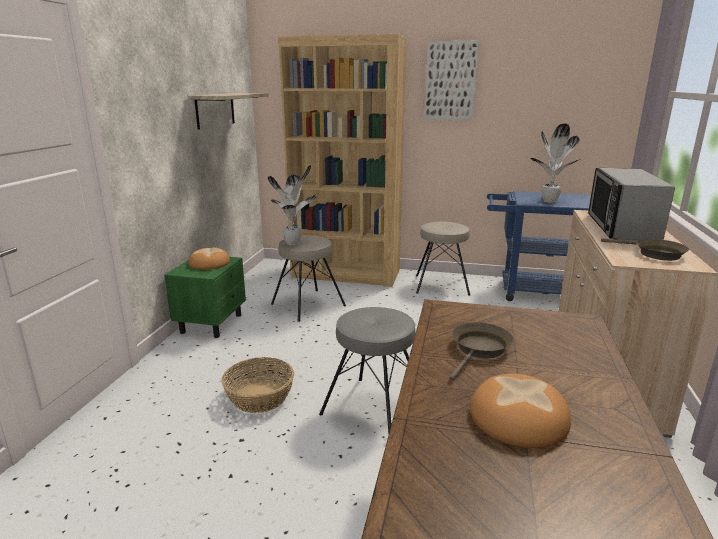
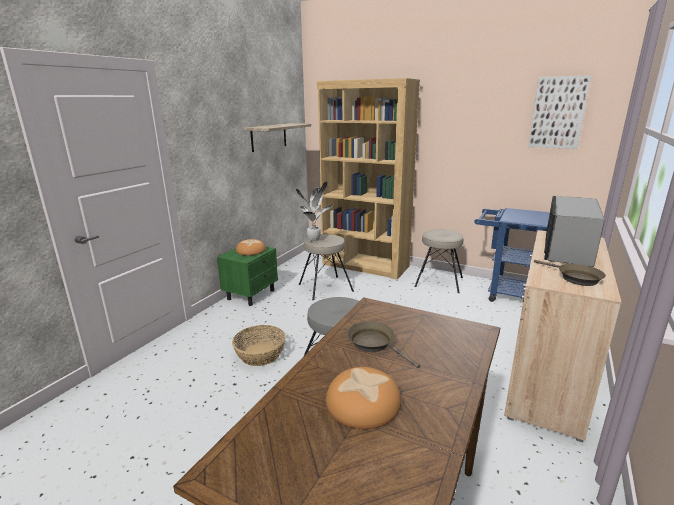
camera: 15 degrees right, 0 degrees up
(451, 81) = (456, 114): picture -> picture (558, 113)
(479, 350) = (374, 344): brown frying pan -> brown frying pan turned 90 degrees counterclockwise
(549, 201) = (531, 219): potted plant -> none

